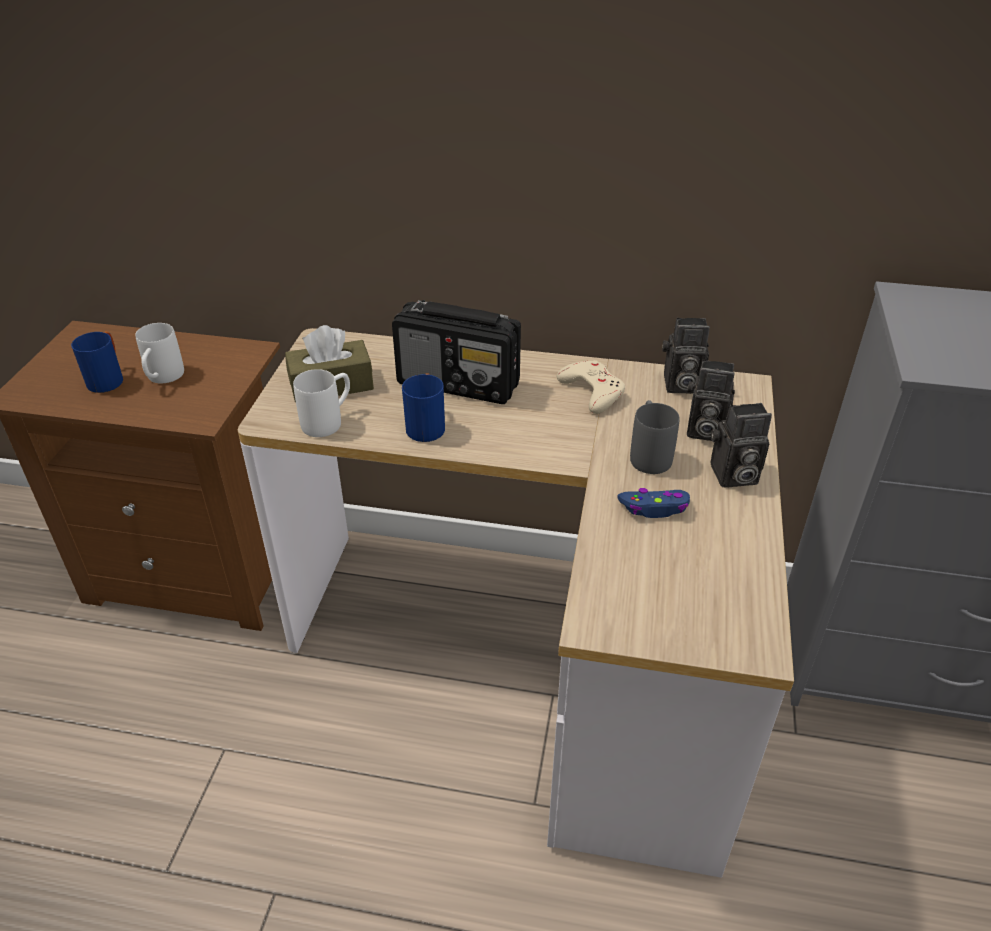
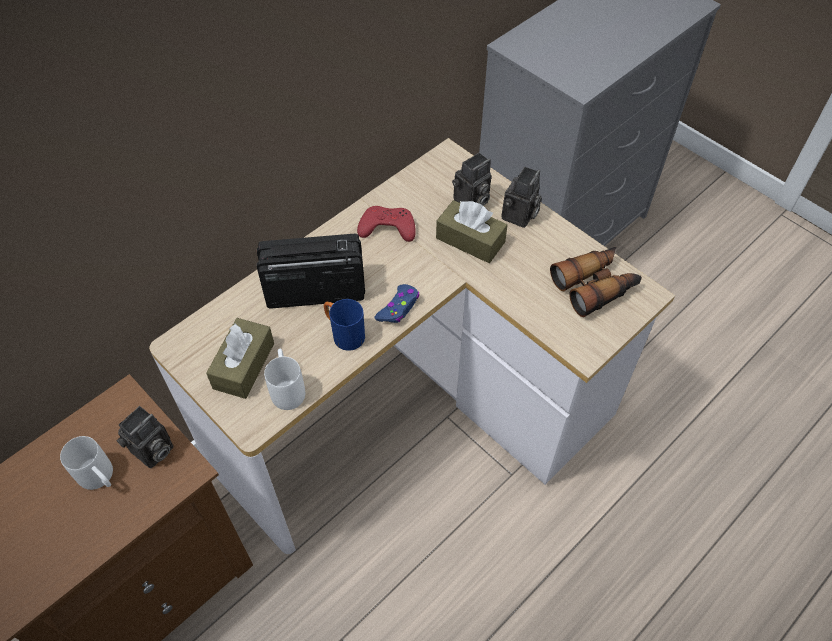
camera: 55 degrees left, 15 degrees up
(108, 379) = (59, 521): blue mug -> none
(459, 384) = (314, 291): radio -> radio turned 150 degrees counterclockwise
(592, 391) = (387, 228): beige game controller -> red game controller
(649, 454) = (470, 240): grey mug -> brown tissue box
(654, 508) = (517, 268): blue game controller -> blue game controller (398, 308)
(680, 385) = (420, 183): camera -> camera (152, 452)
(710, 588) = (595, 286): none -> binoculars

